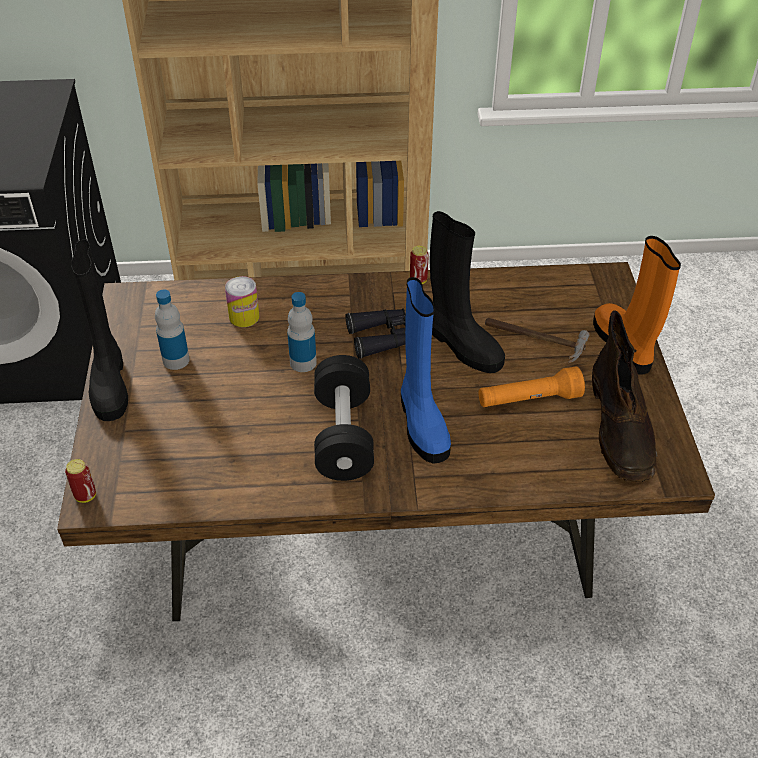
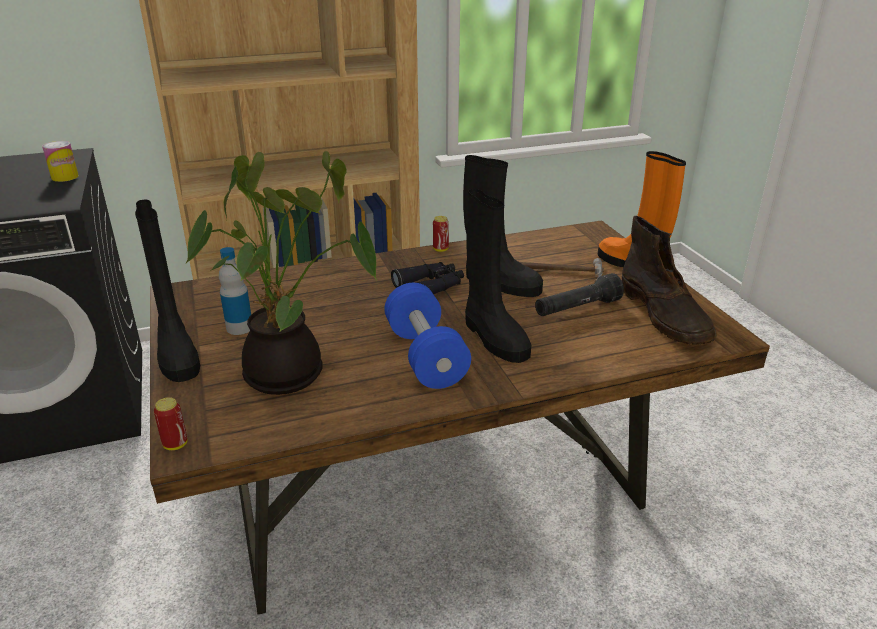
camera: 15 degrees left, 15 degrees down
(207, 433) = (291, 375): none -> potted plant
(244, 317) = (295, 290): can -> can (65, 177)
(303, 362) = (364, 313): bottle -> none
(343, 435) = (425, 356): black dumbbell -> blue dumbbell
(422, 423) = (493, 337): blue boot -> black boot
(528, 400) = (577, 309): orange flashlight -> black flashlight

